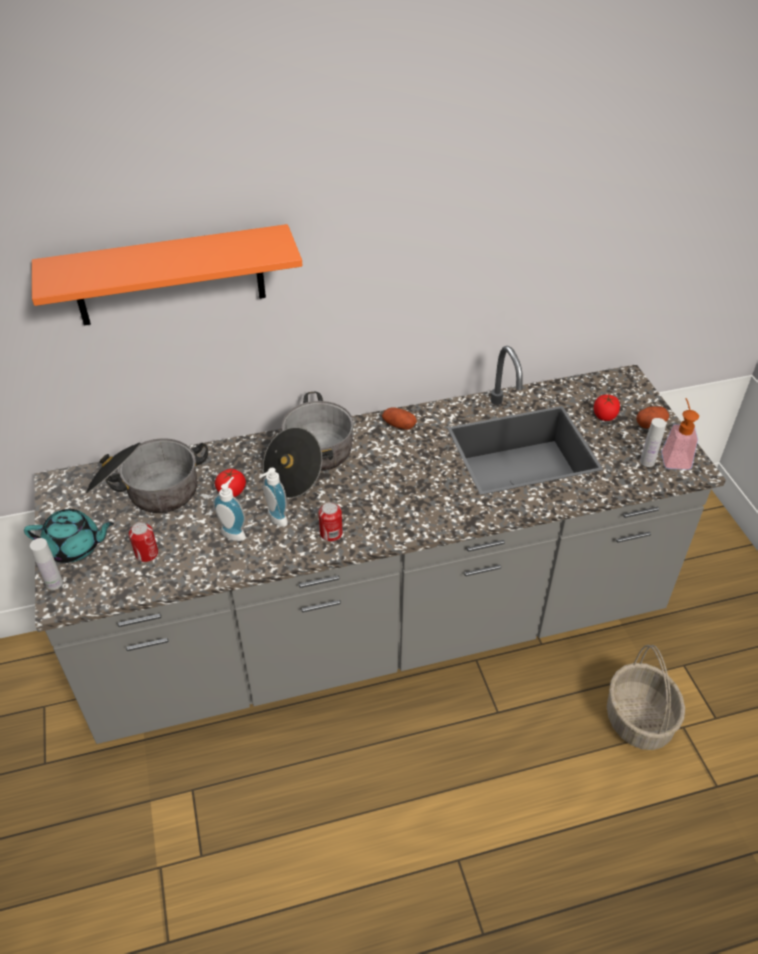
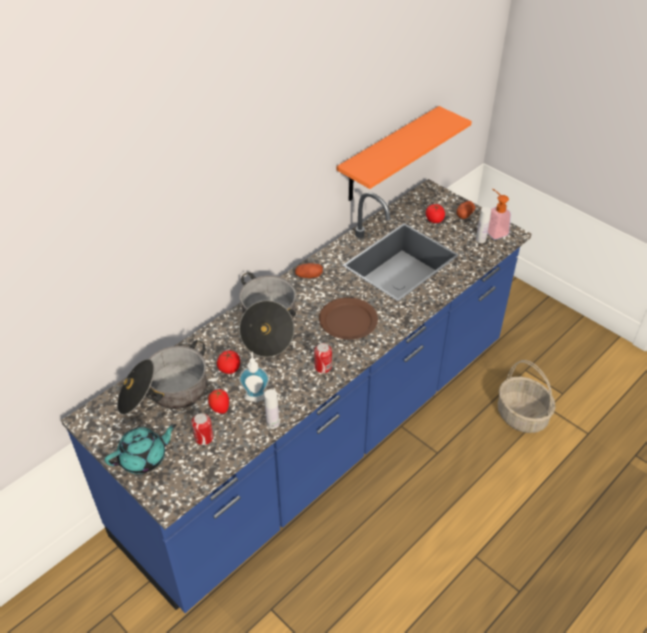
camera: 30 degrees left, 0 degrees up
(54, 583) = (151, 489): white bottle -> white bottle (272, 423)
(169, 276) = (148, 217): orange shelf -> orange shelf (388, 155)
(187, 530) = (220, 409): none -> tomato
(274, 520) = (277, 374): soap dispenser -> none
(379, 628) = (323, 436): grey counter -> blue counter
(403, 493) = (348, 320): none -> brown plate

